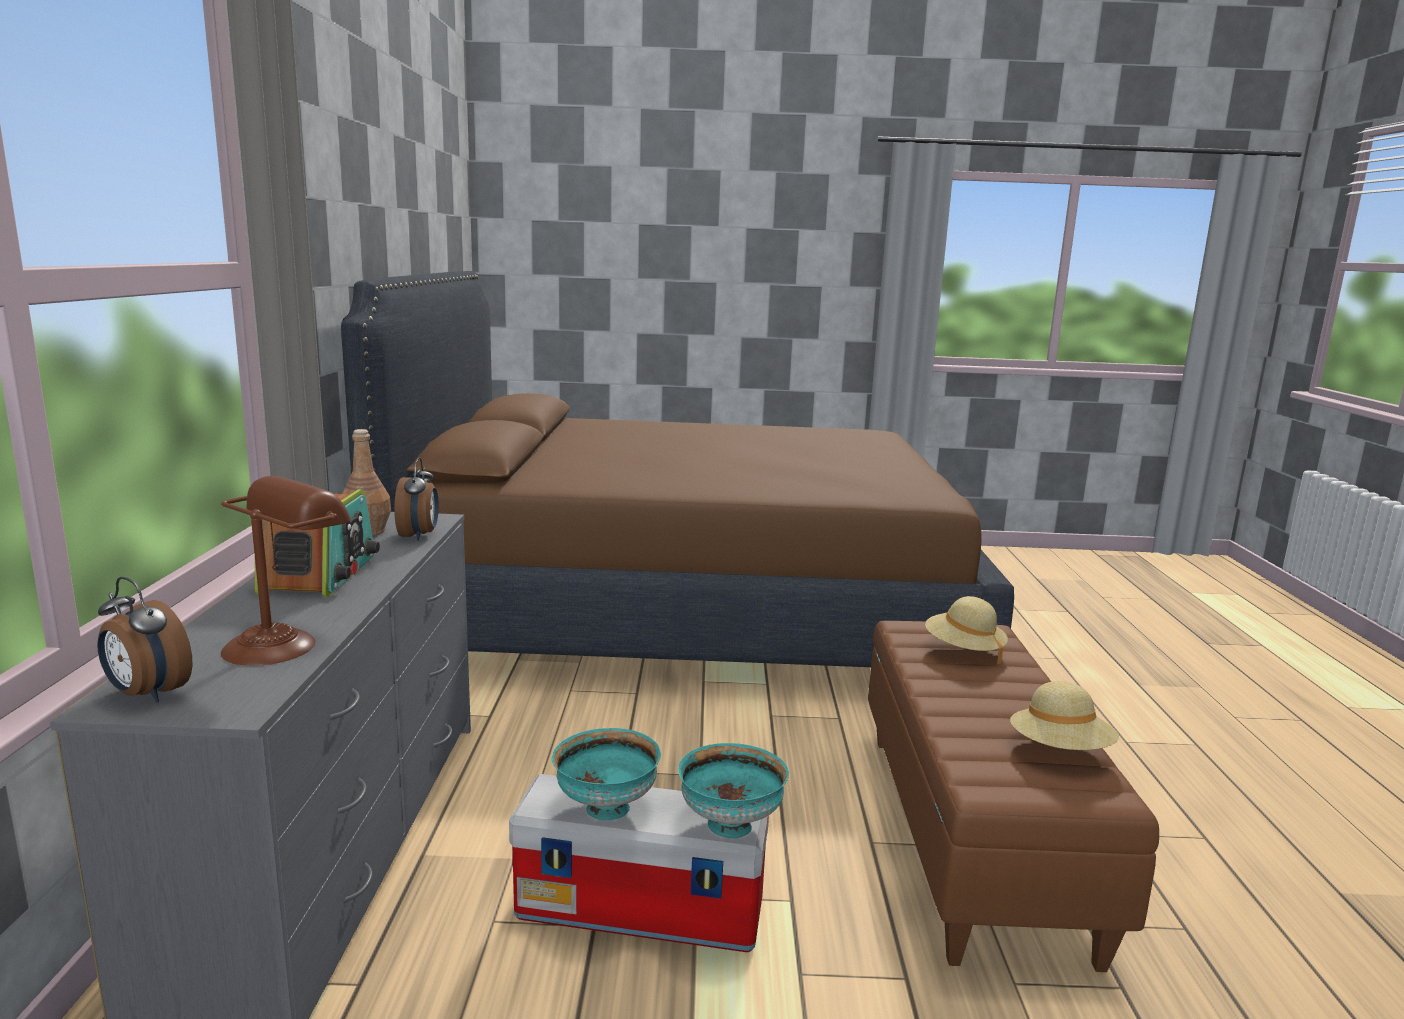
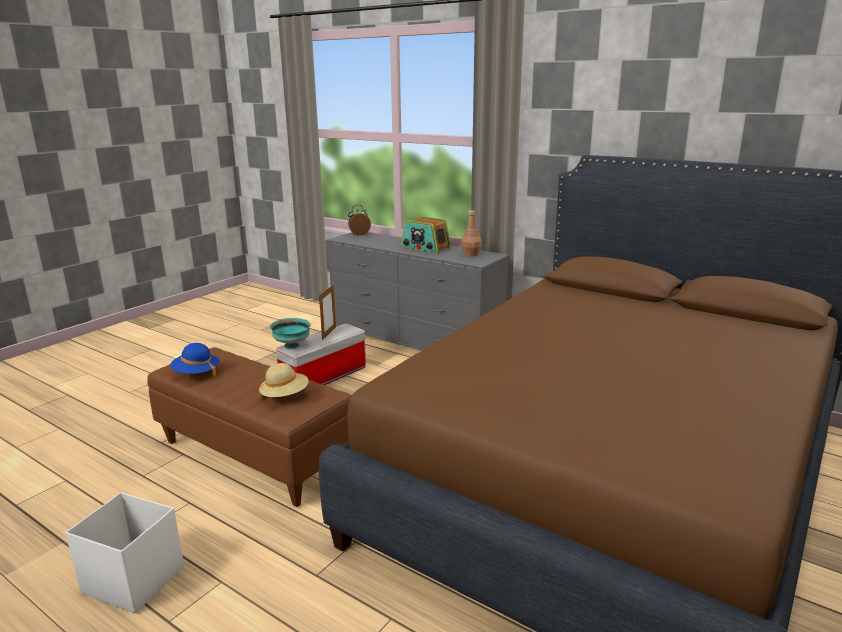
camera: 125 degrees right, 5 degrees up
(285, 640) = (373, 242): brown table lamp -> none
(419, 536) = (455, 259): alarm clock -> none
(605, 808) = (329, 333): turquoise bowl -> picture frame
(1060, 750) = (196, 373): beige hat -> blue hat
(1230, 794) = (133, 579): none -> white storage box

